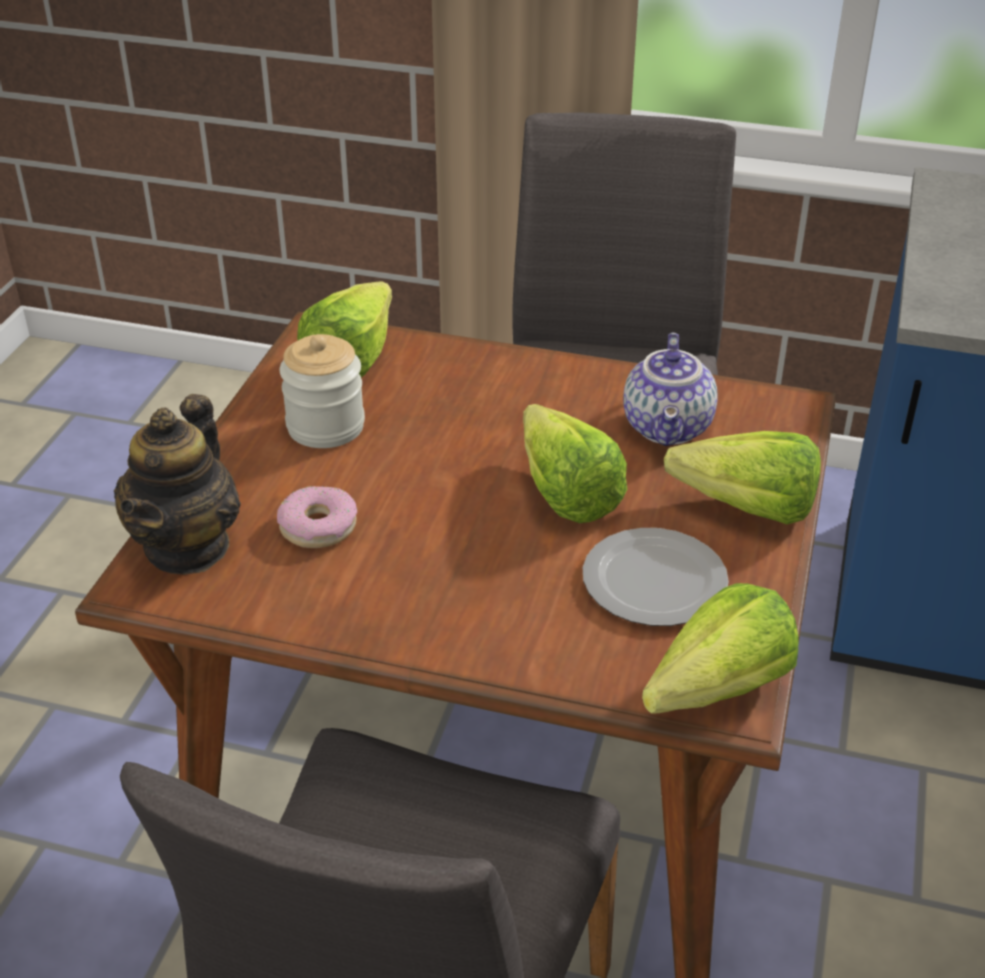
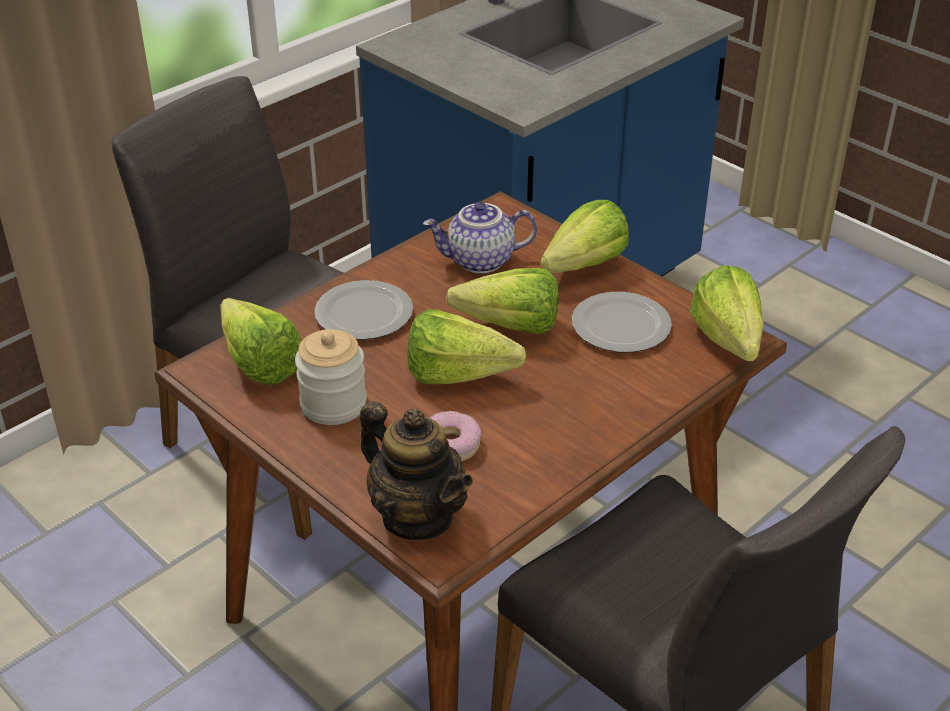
camera: 60 degrees left, 0 degrees up
(443, 497) = (467, 378): none -> lettuce
(490, 388) = (362, 315): none -> plate
(669, 428) = (480, 261): teapot -> teapot turned 135 degrees clockwise

